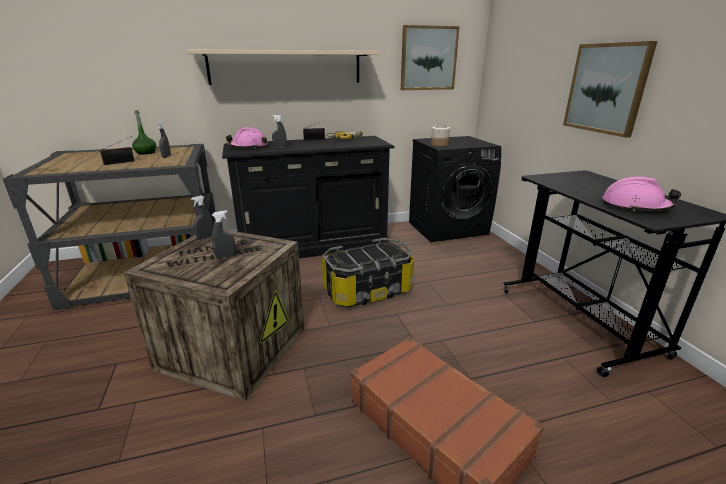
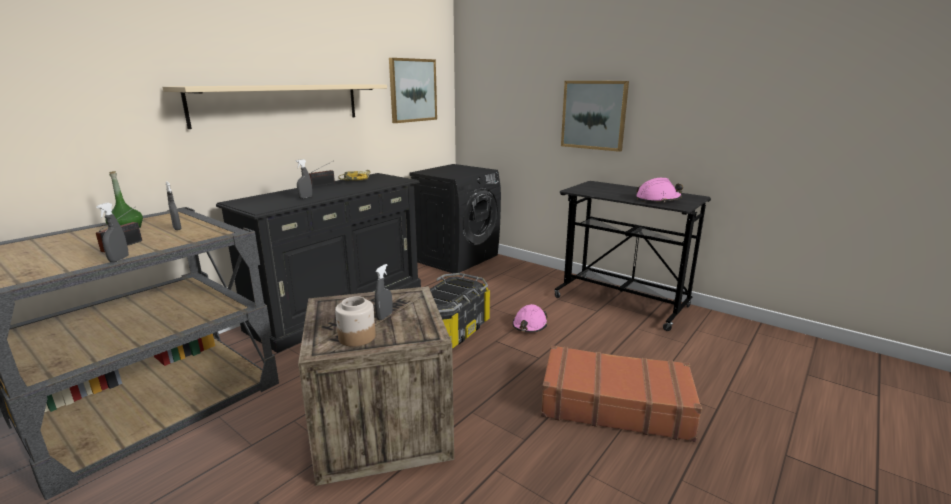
camera: 35 degrees left, 5 degrees down
(205, 237) = (325, 308): grey spray bottle -> grey spray bottle (119, 259)
(248, 147) = (265, 202): pink hard hat -> pink hard hat (529, 326)
(439, 144) = (445, 174): jar -> jar (357, 337)

